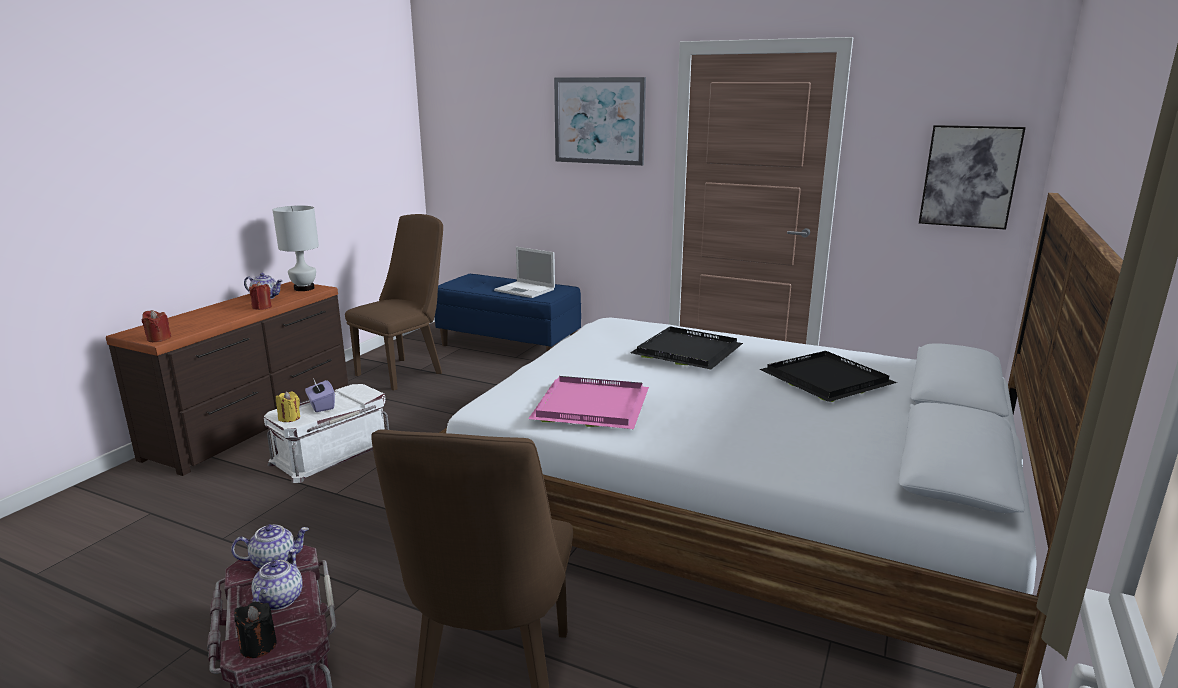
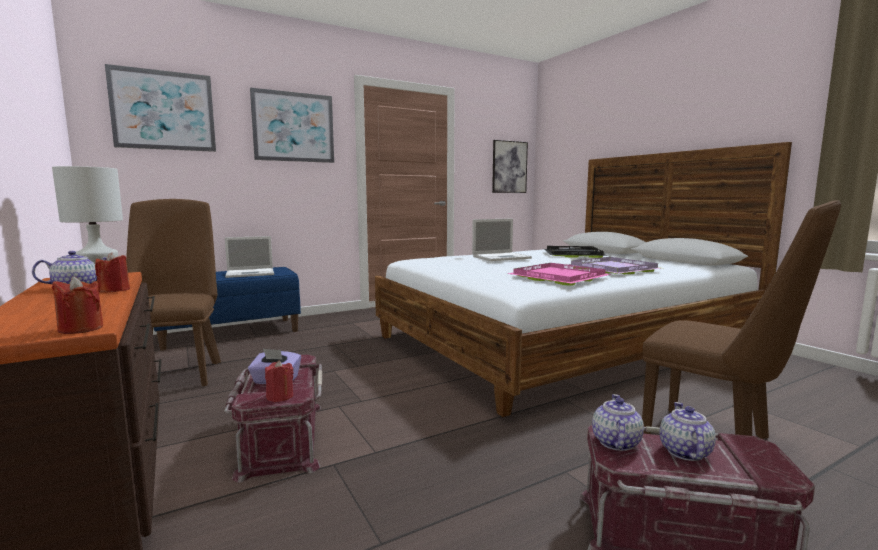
camera: 55 degrees left, 10 degrees down
(258, 646) = (772, 467): black candle -> none
(279, 599) = (684, 451): teapot -> teapot turned 60 degrees clockwise
(289, 418) = (280, 396): yellow candle -> red candle
(332, 452) = (280, 438): white storage box -> red storage box
(482, 111) = (163, 110): none -> picture
(689, 351) = (502, 257): black tray -> laptop
(719, 426) = (615, 269): none -> purple tray

